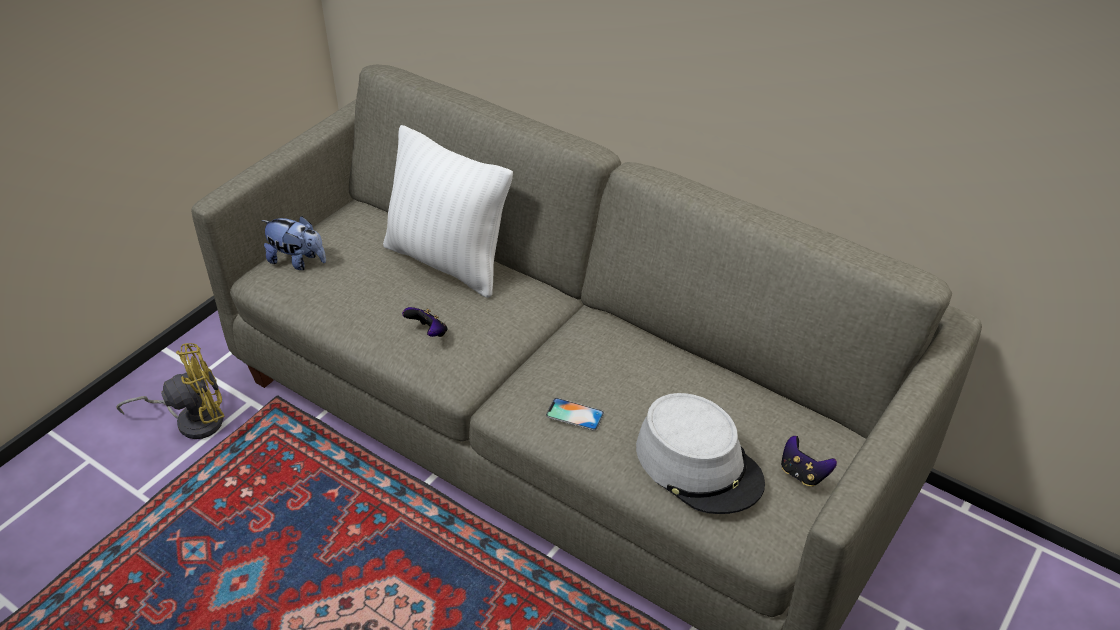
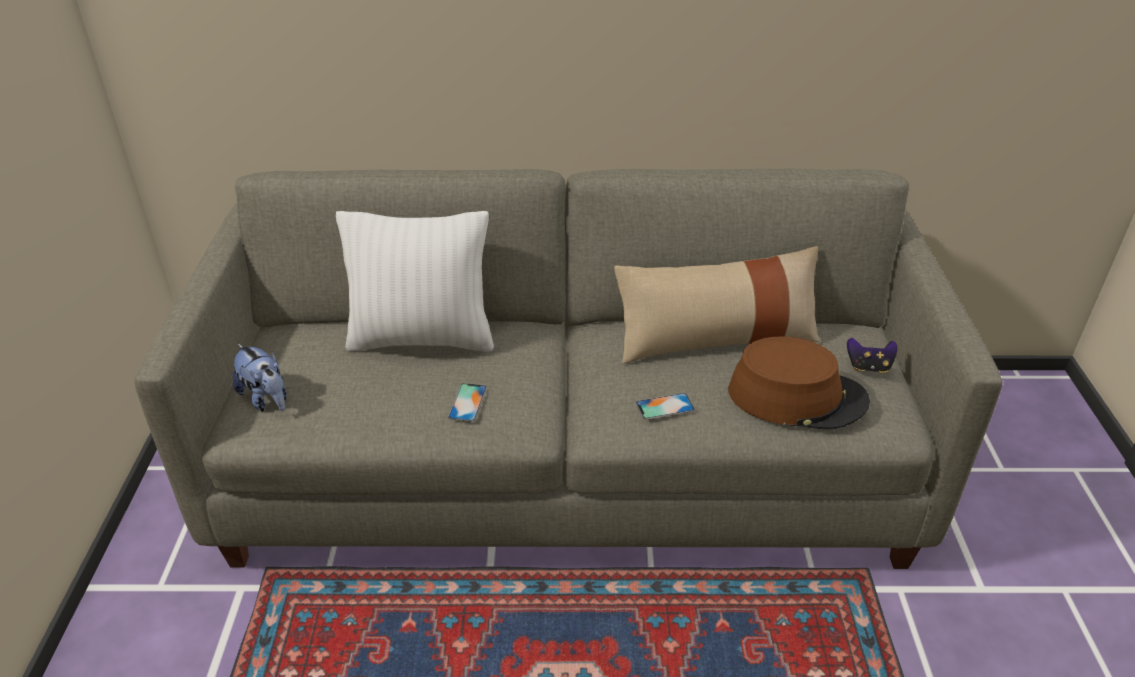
camera: 35 degrees left, 5 degrees down
(192, 420) = (187, 638): yellow fan -> none
(298, 261) = (266, 399): plush toy -> plush toy turned 60 degrees clockwise
(428, 333) = (468, 402): game controller -> phone
(687, 376) = (716, 338): none -> beige pillow
(699, 465) = (797, 396): grey hat -> brown hat

